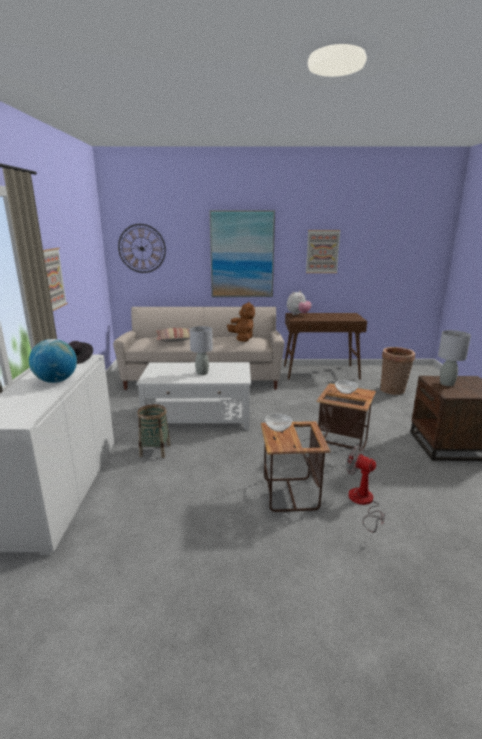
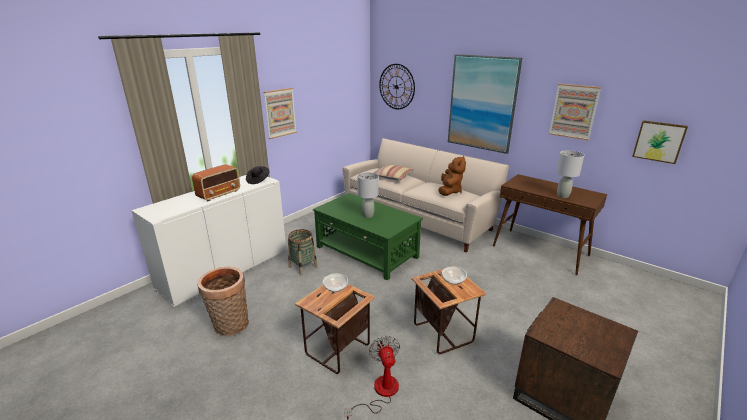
camera: 40 degrees right, 5 degrees up
(56, 381) = (219, 194): globe -> radio
(199, 416) = (367, 252): white coffee table -> green coffee table
(298, 314) = (527, 179): plush toy -> none
(383, 266) = (659, 141): none -> picture
(393, 391) = (598, 304): basket -> basket (230, 326)
(446, 384) = (567, 321): grey table lamp -> grey table lamp (562, 196)

